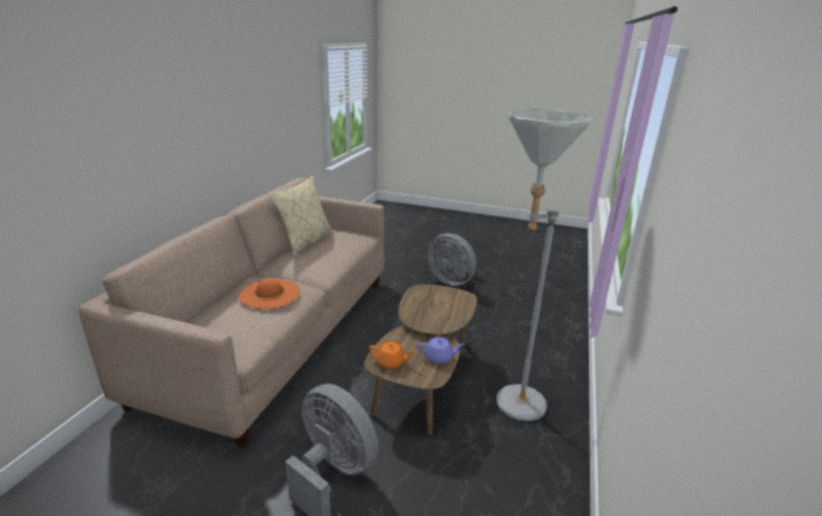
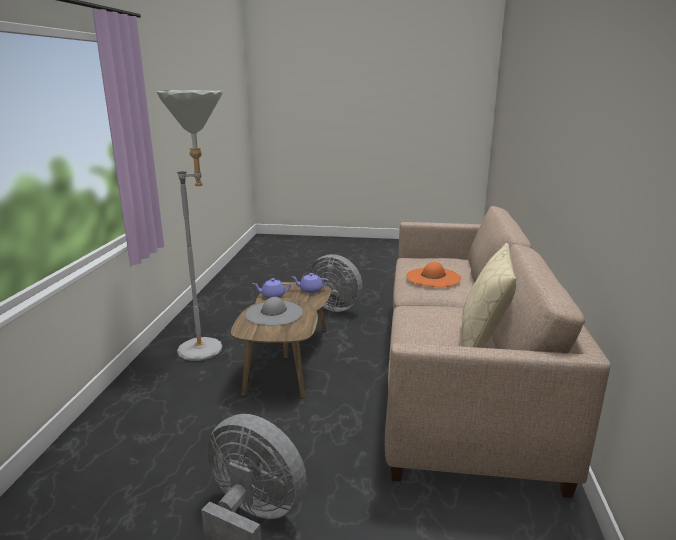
camera: 170 degrees right, 5 degrees down
(391, 362) = (310, 290): orange teapot -> purple teapot
(439, 312) = (274, 313): none -> grey hat

